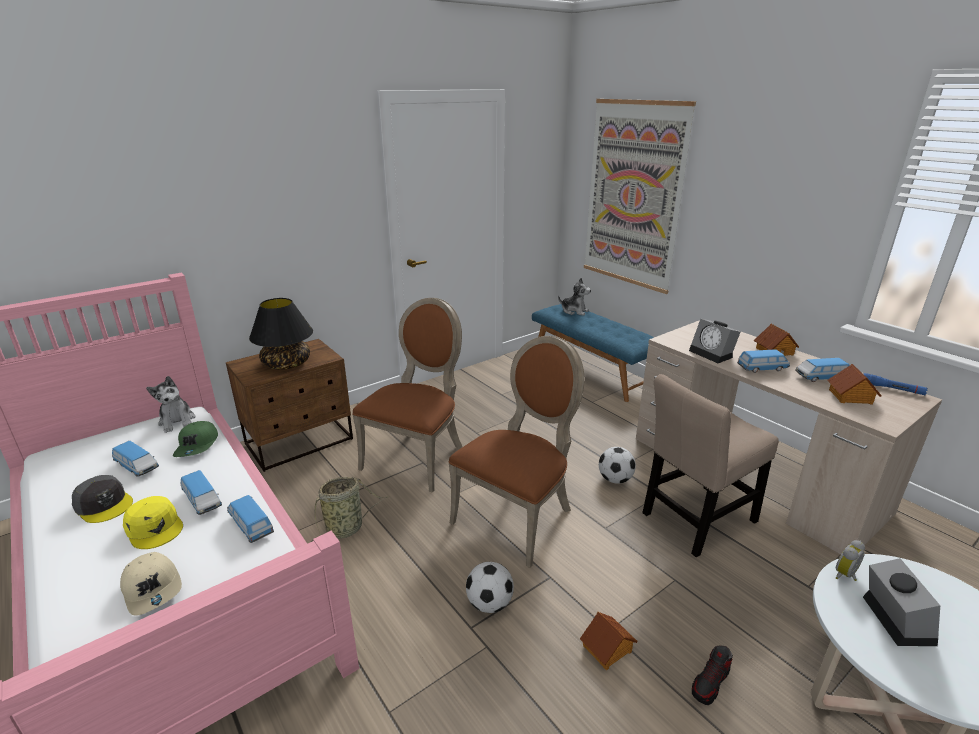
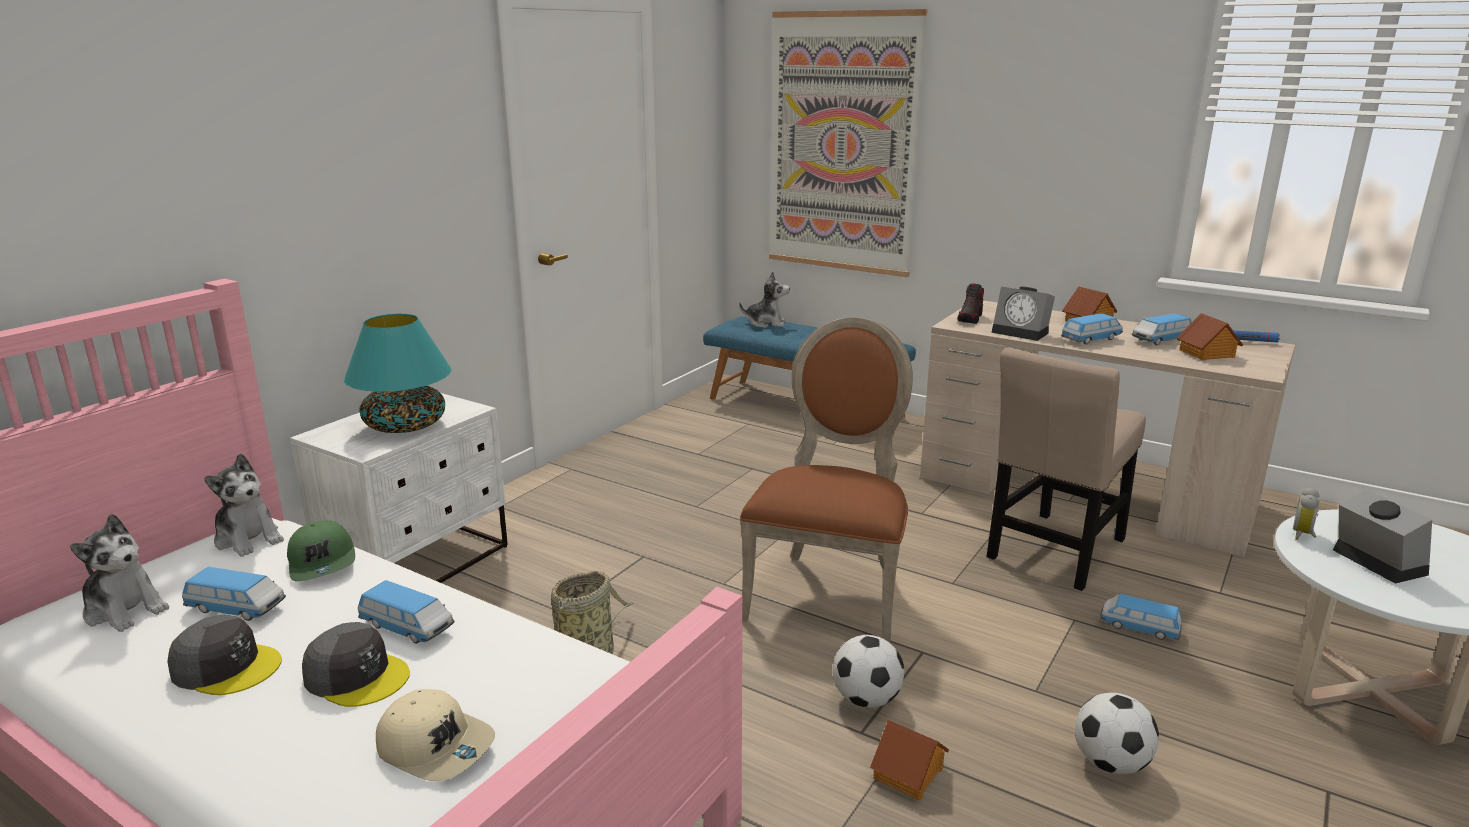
camera: 20 degrees left, 5 degrees down
(91, 455) = (125, 610): none -> plush toy
(155, 528) = (357, 676): yellow cap -> grey cap
(251, 525) = (522, 639): toy car -> toy car (1139, 628)
(287, 363) = (406, 425): black table lamp -> turquoise table lamp
(300, 442) = (419, 565): brown nightstand -> white nightstand
(418, 456) = (630, 550): brown chair -> none
(607, 649) = (1048, 710): toy house -> toy house (909, 774)
(615, 479) = (926, 527): football -> football (1110, 763)
(710, 683) = (1185, 713): shoe -> shoe (970, 318)

